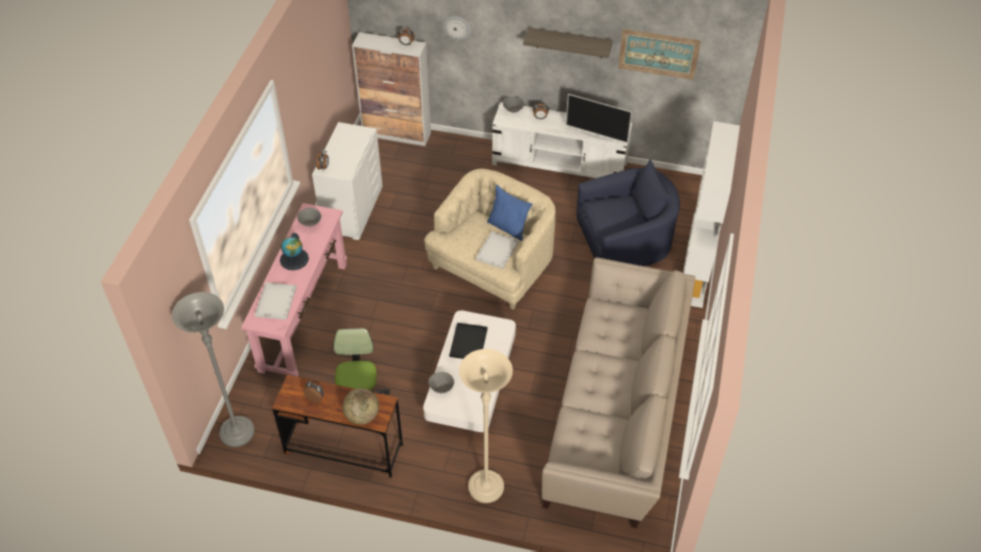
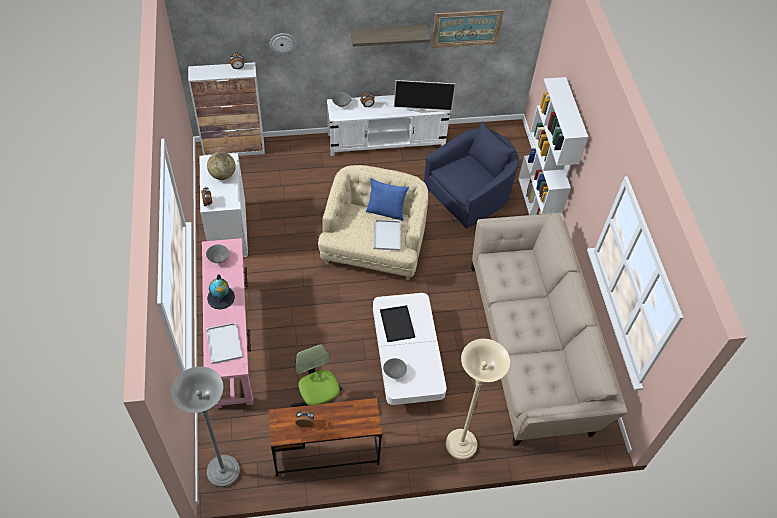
camera: 25 degrees left, 5 degrees up
(362, 416) = (355, 425): globe -> globe (222, 175)

